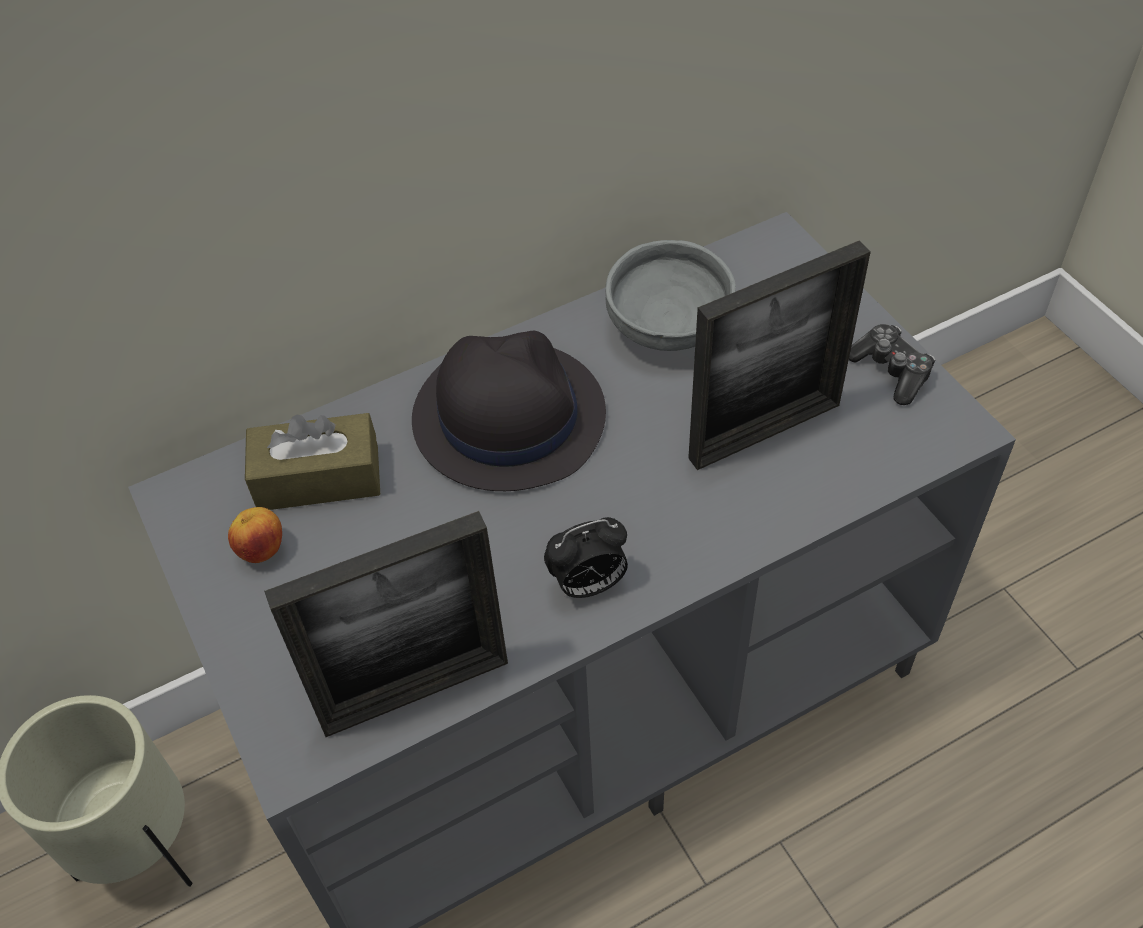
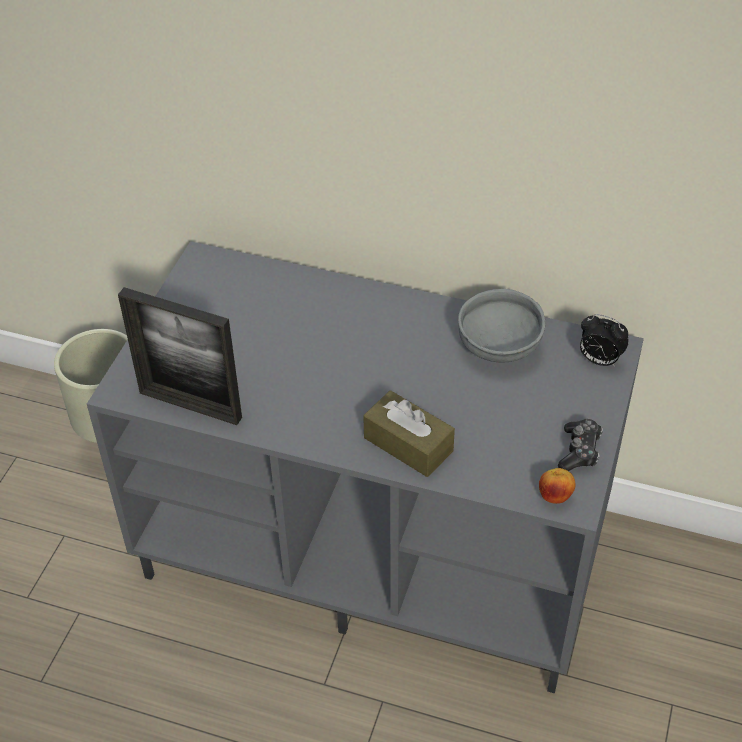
camera: 45 degrees right, 5 degrees down
(262, 550) = (205, 305): apple -> apple (555, 496)
(318, 478) = (262, 294): brown tissue box -> brown tissue box (408, 444)
(507, 416) = (371, 329): black hat -> none
(588, 585) = (308, 423): alarm clock -> alarm clock (599, 360)
(764, 431) = (475, 427): picture frame -> none

